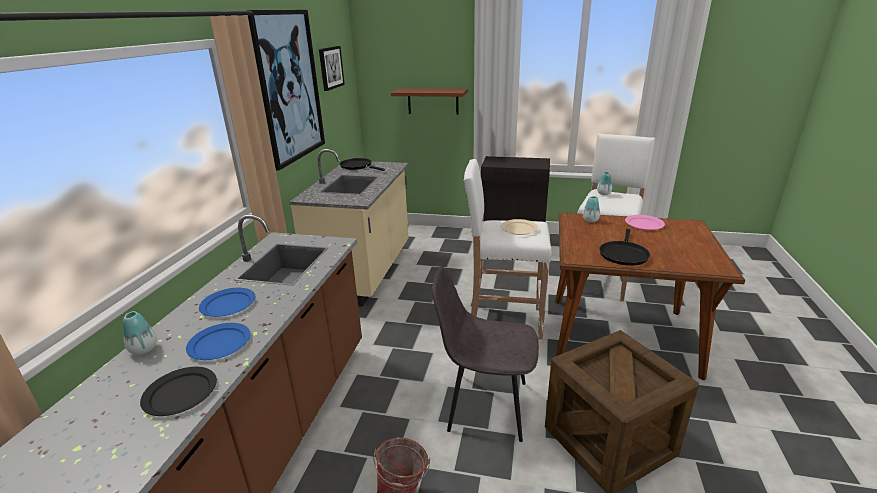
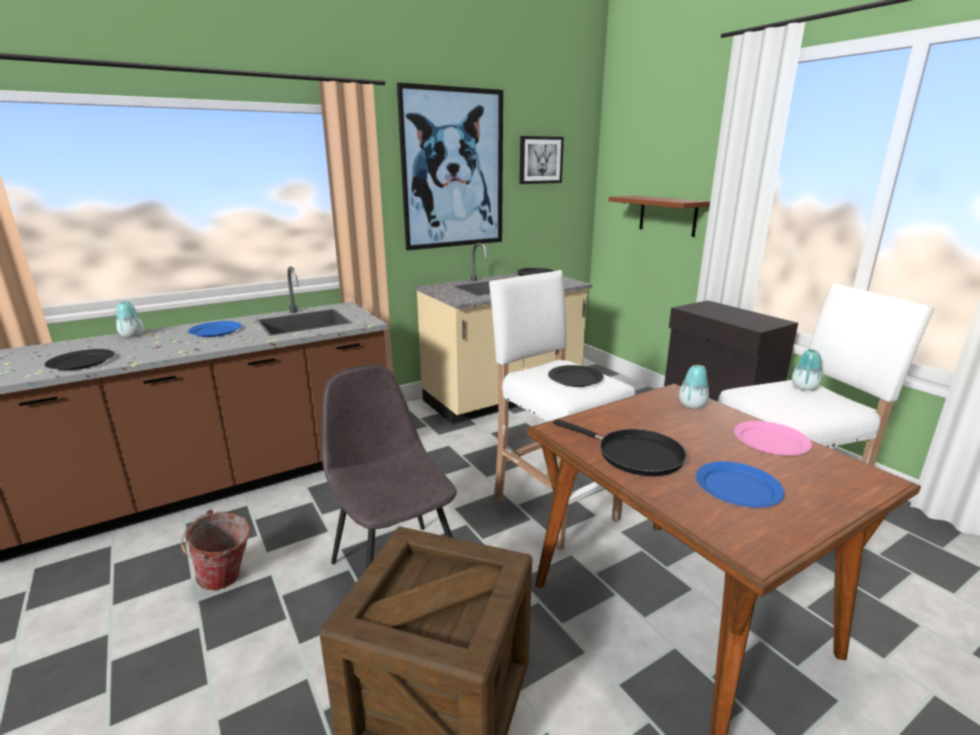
camera: 45 degrees right, 5 degrees down
(219, 343) = (156, 348): blue plate -> blue plate (737, 487)
(519, 229) = (574, 378): beige plate -> black plate
(623, 254) = (634, 455): black frying pan -> black frying pan turned 120 degrees counterclockwise

